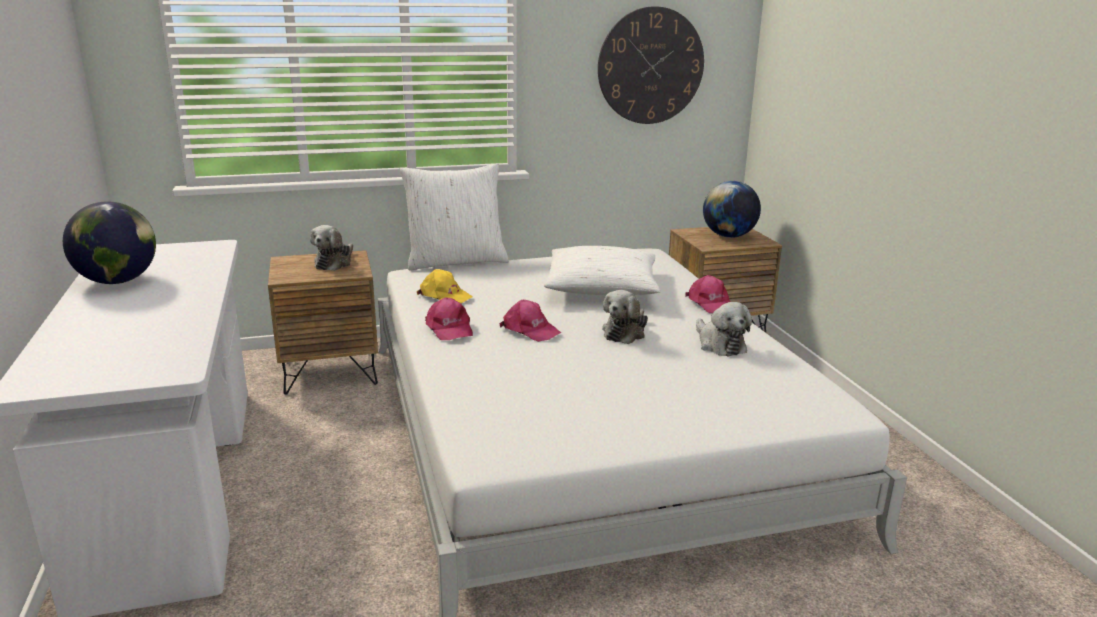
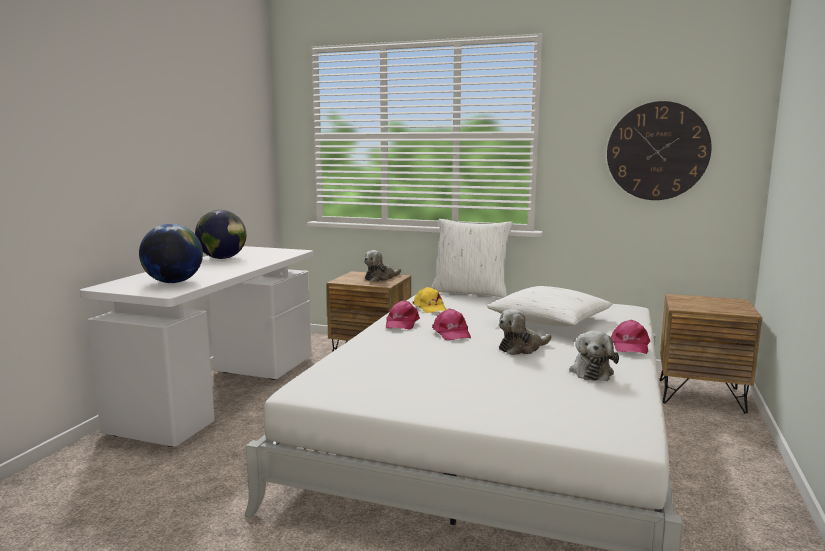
camera: 35 degrees right, 10 degrees down
(728, 236) = (714, 304): globe -> globe (173, 282)

